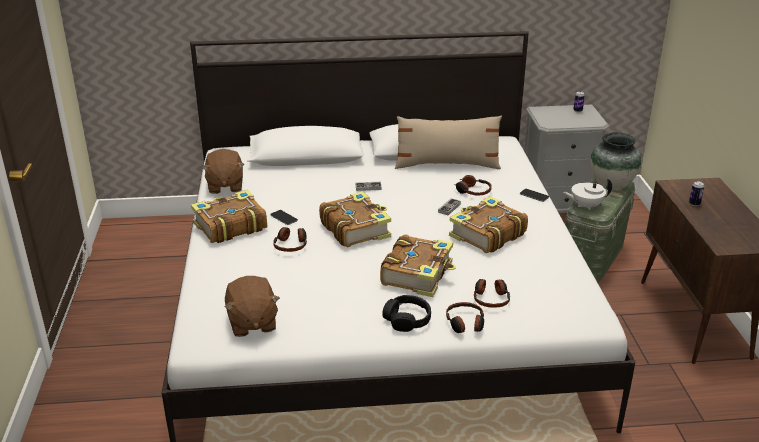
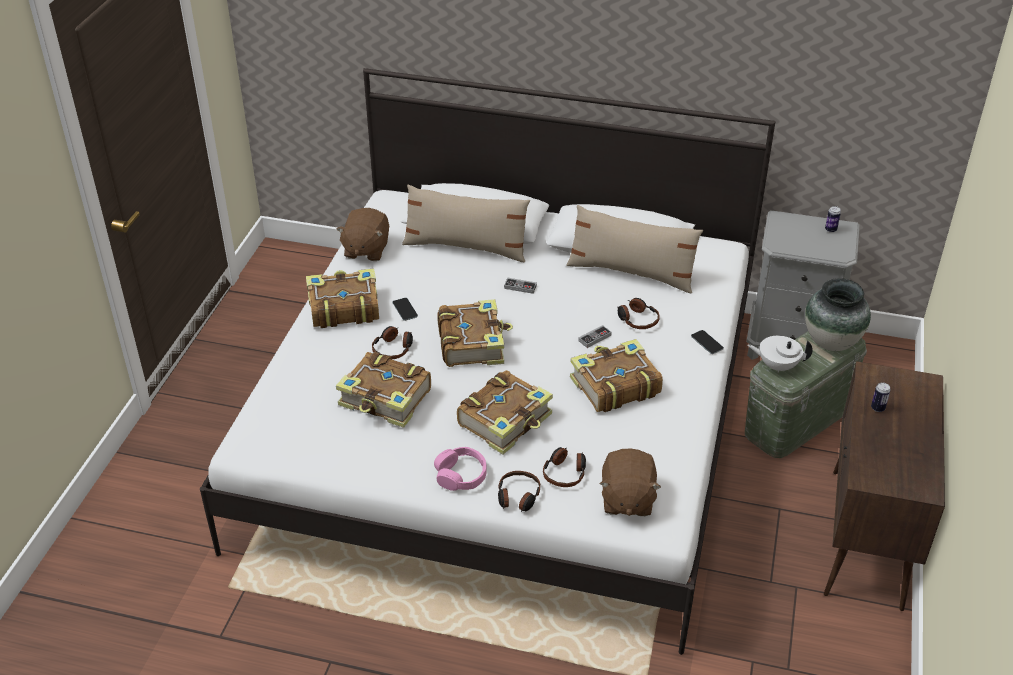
camera: 20 degrees right, 10 degrees up
(252, 323) = (305, 438): brown plush toy -> brown plush toy (626, 499)
(307, 171) = (466, 247): none -> beige pillow
(308, 279) = (386, 399): none -> book
(407, 319) = (461, 475): black headphones -> pink headphones

